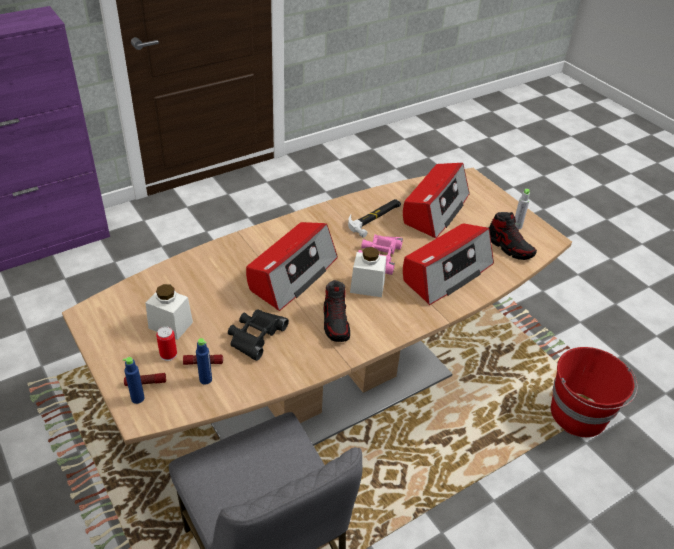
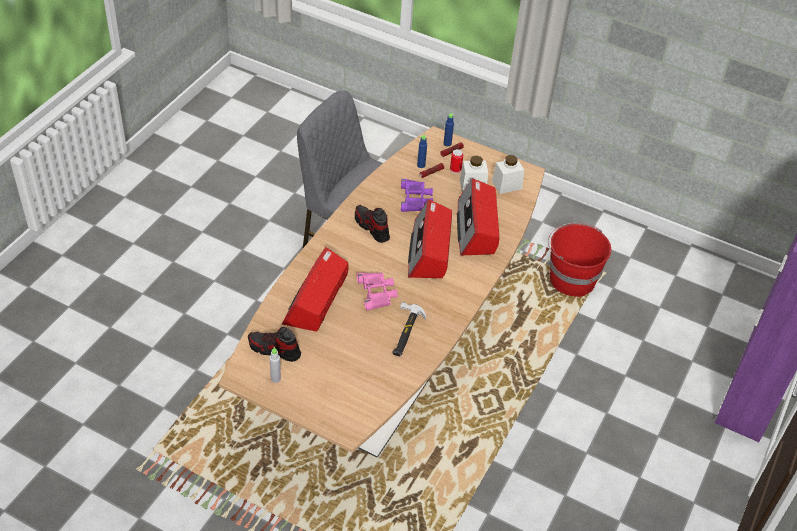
camera: 150 degrees right, 5 degrees up
(255, 336) = (415, 199): black binoculars -> purple binoculars
(367, 286) = (369, 263): white jar -> white jar (507, 185)
(435, 209) = (360, 366): radio -> radio (476, 228)
(579, 415) = (173, 431): red bucket -> red bucket (571, 279)

